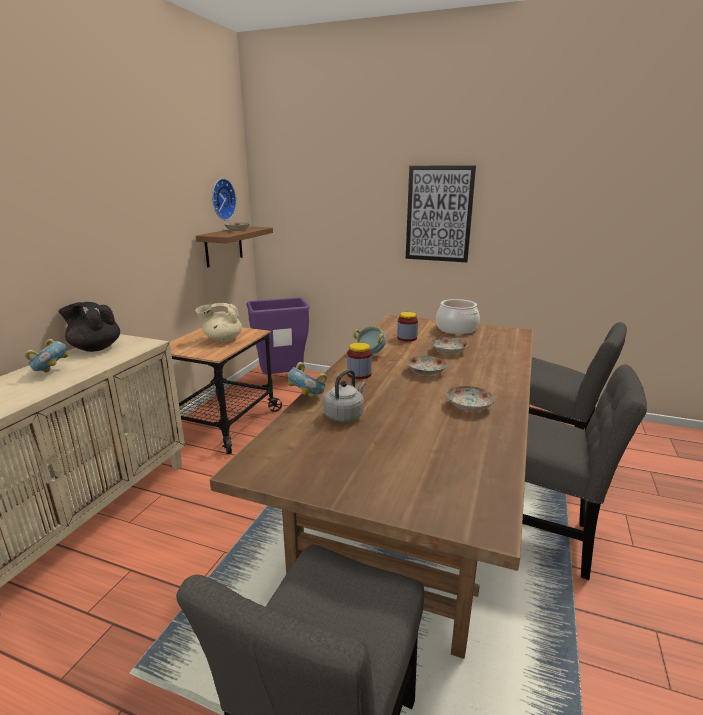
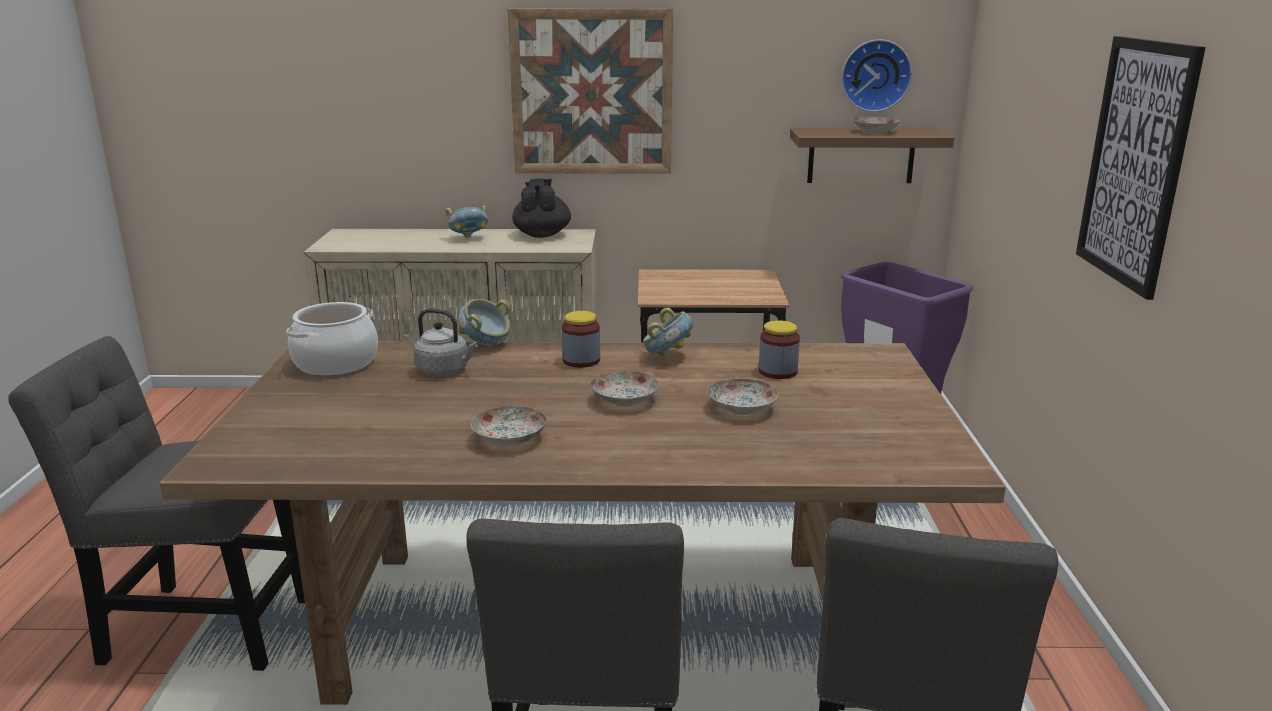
camera: 70 degrees right, 0 degrees up
(88, 226) = (591, 92): none -> picture
(222, 339) = (715, 289): beige teapot -> none
(457, 329) = (890, 406): cooking pot -> cooking pot (335, 363)

